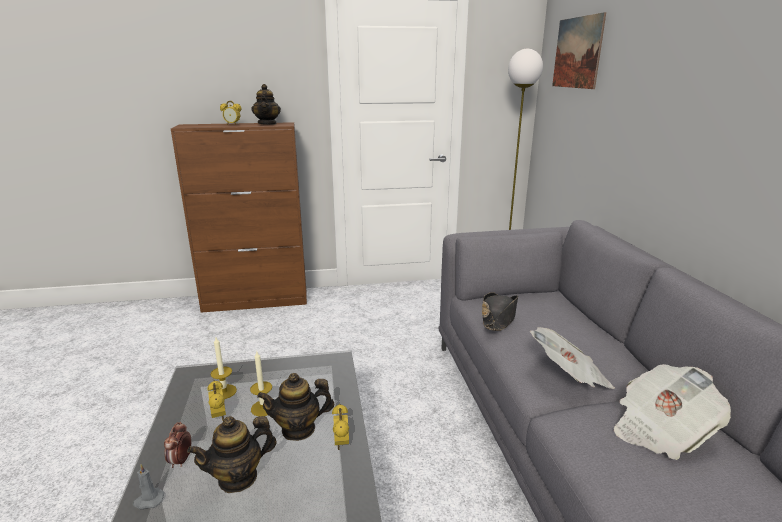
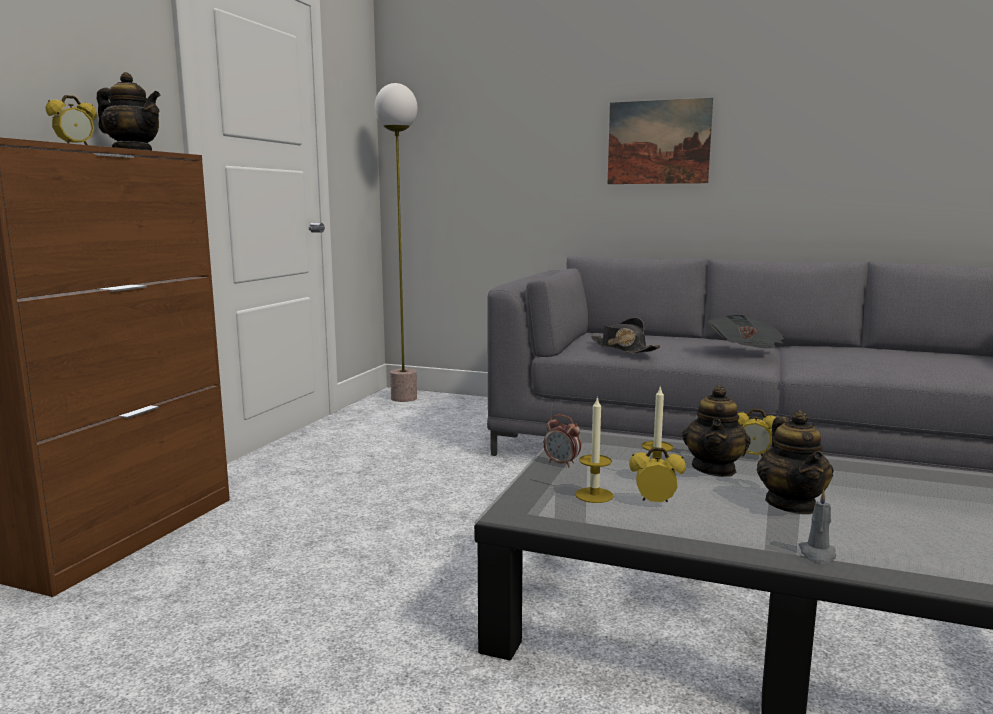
camera: 60 degrees left, 10 degrees down
(181, 461) = (743, 531): alarm clock -> alarm clock (562, 463)
(577, 53) = (460, 92): picture -> picture (658, 142)
(660, 430) = (831, 351): newspaper -> none

